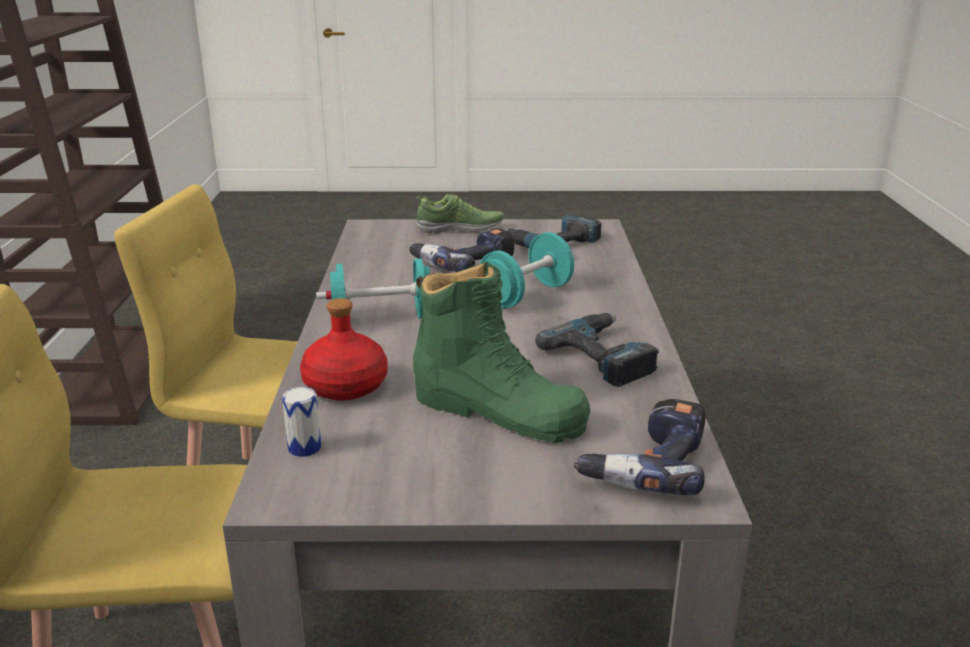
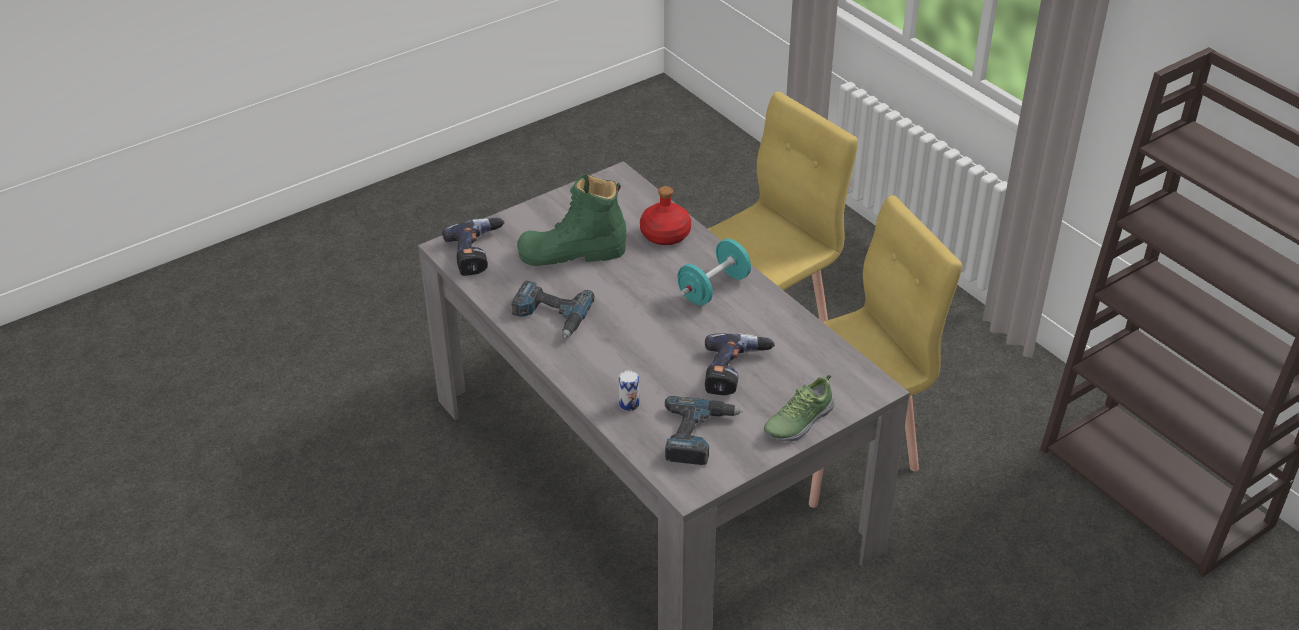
camera: 145 degrees right, 15 degrees up
(304, 448) = (637, 198): can -> can (629, 404)
(526, 295) = (651, 353): turquoise dumbbell -> none

